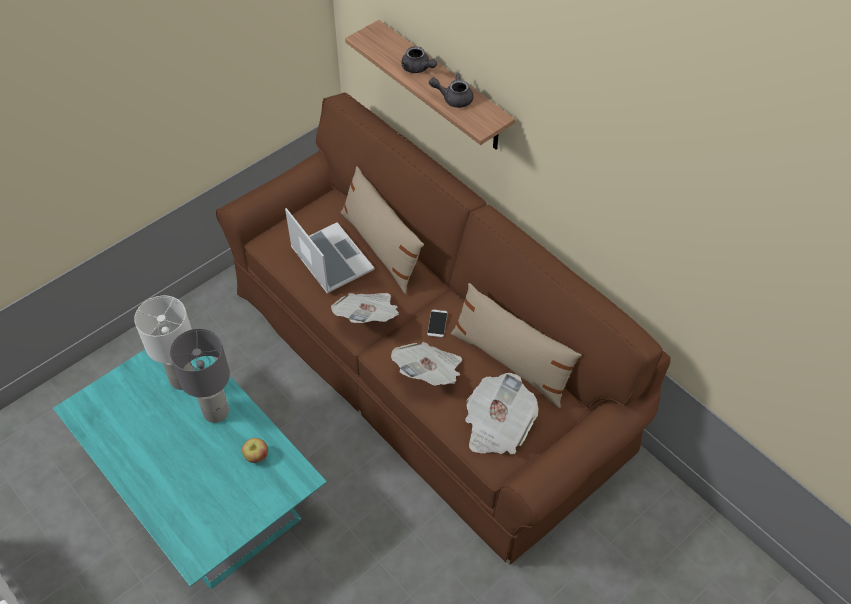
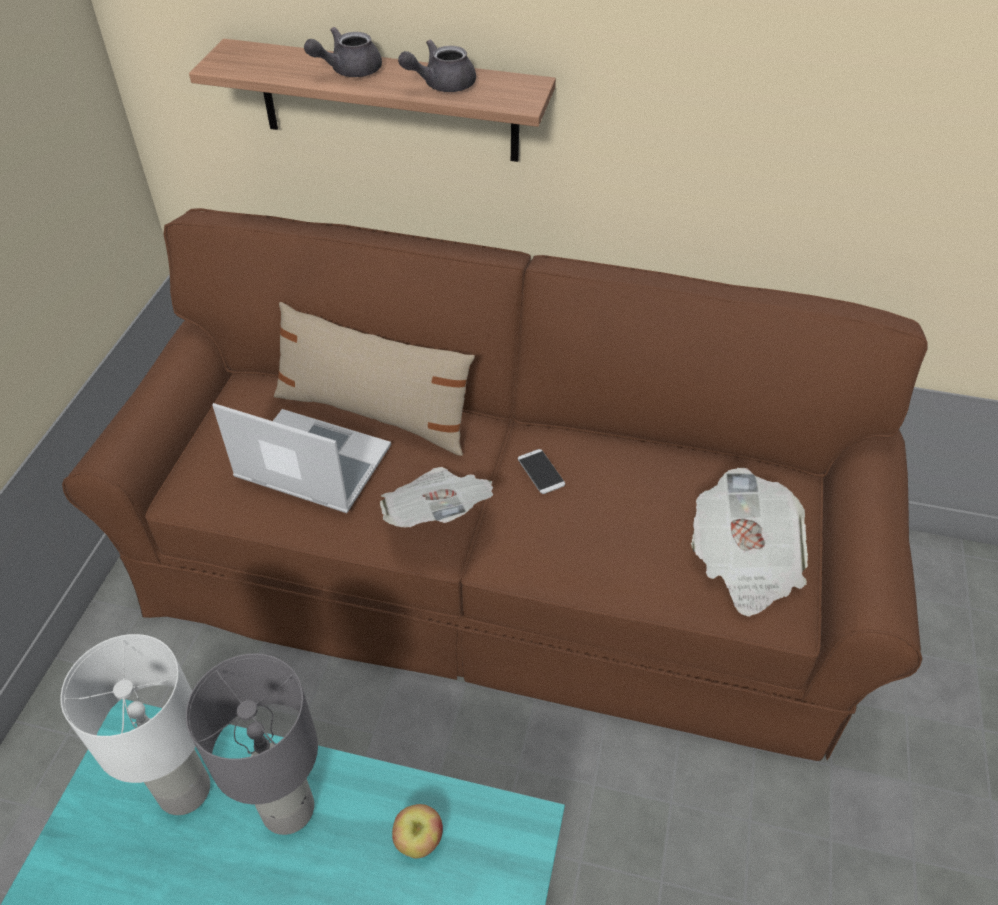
camera: 35 degrees left, 5 degrees down
(418, 69) = (348, 70): grey teapot -> grey teapot turned 135 degrees clockwise
(429, 373) = (593, 543): newspaper -> none
(511, 362) = (682, 469): beige pillow -> none

